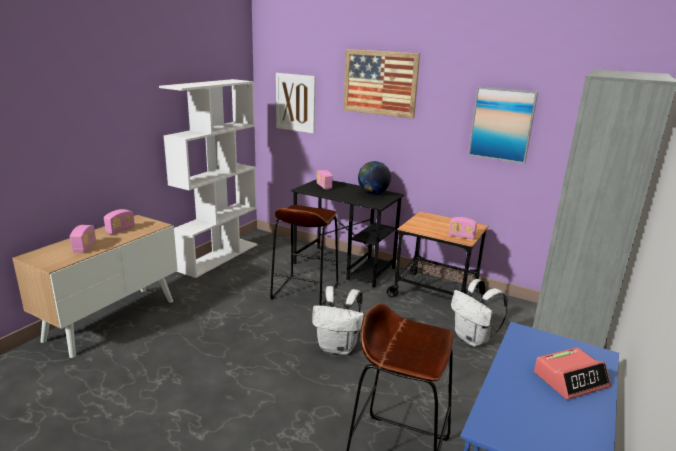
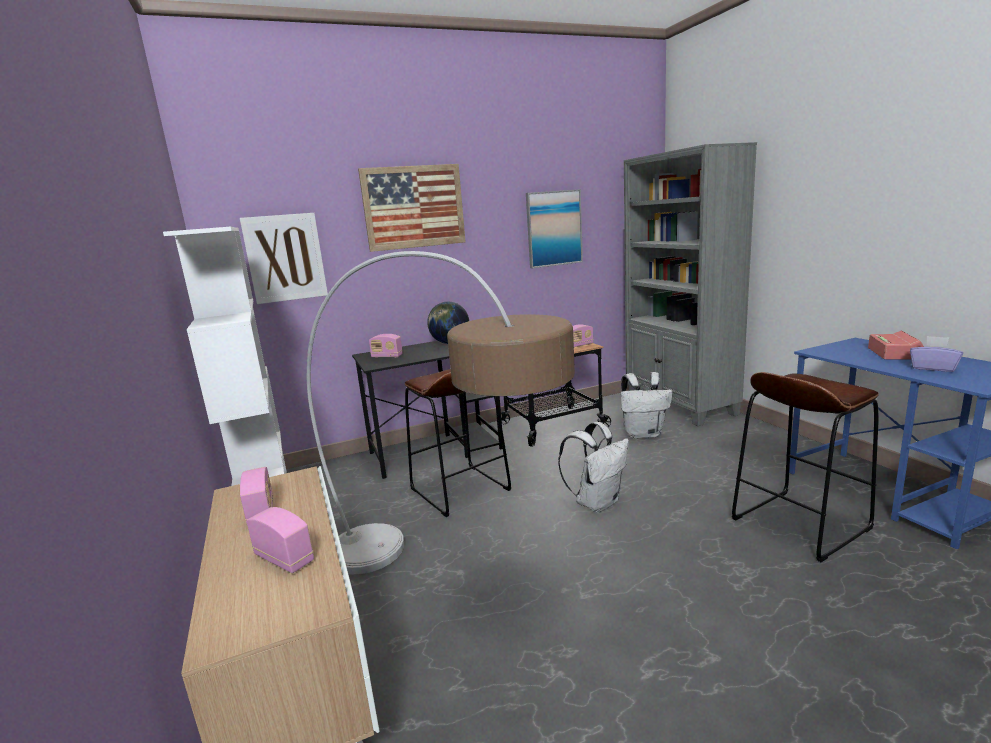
camera: 50 degrees left, 5 degrees down
(219, 322) = (455, 573): none -> floor lamp
(533, 402) = (932, 368): none -> purple tissue box

